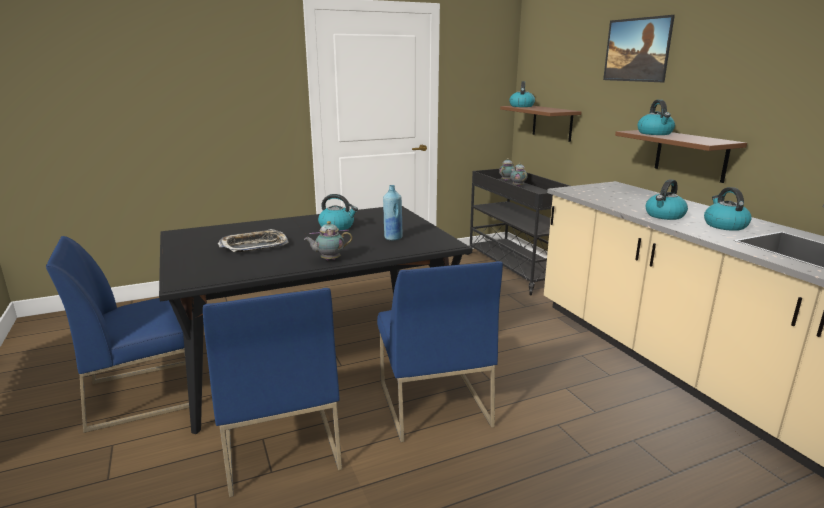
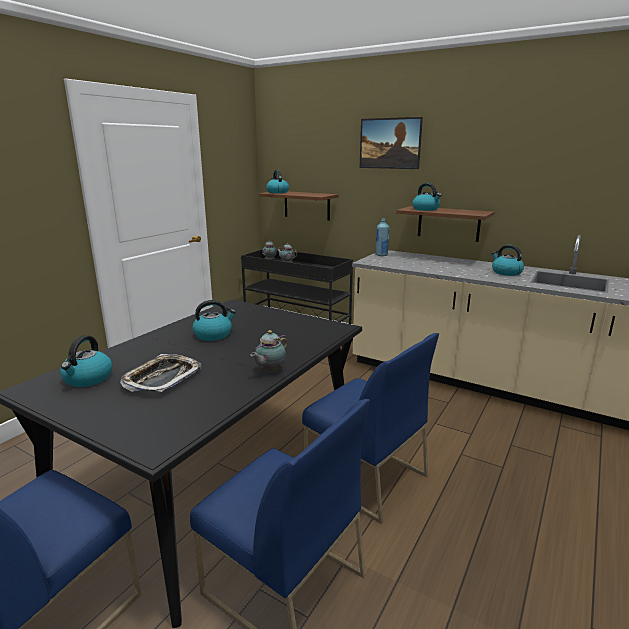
camera: 35 degrees left, 0 degrees up
(393, 238) = (286, 333): blue bottle -> blue bottle (381, 255)
(664, 216) = (464, 272): kettle -> kettle (88, 379)

